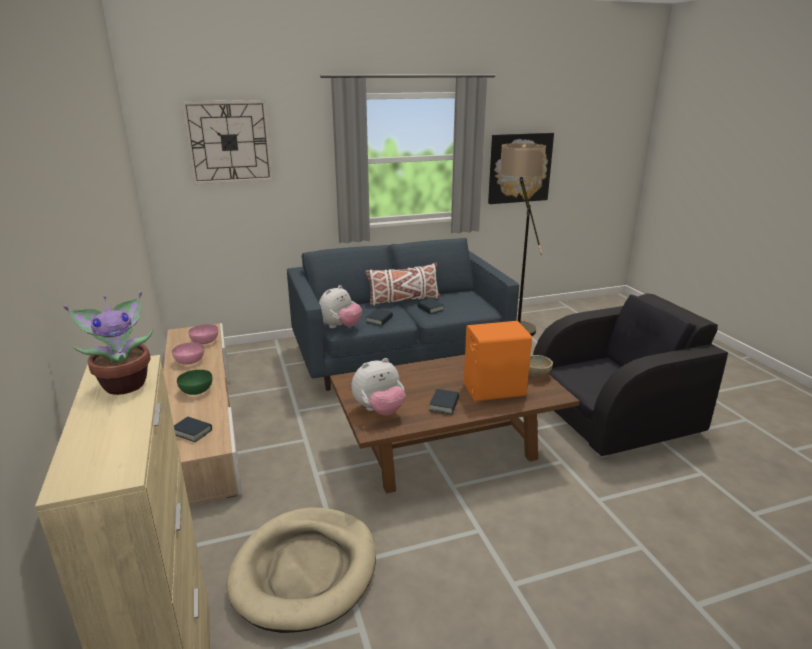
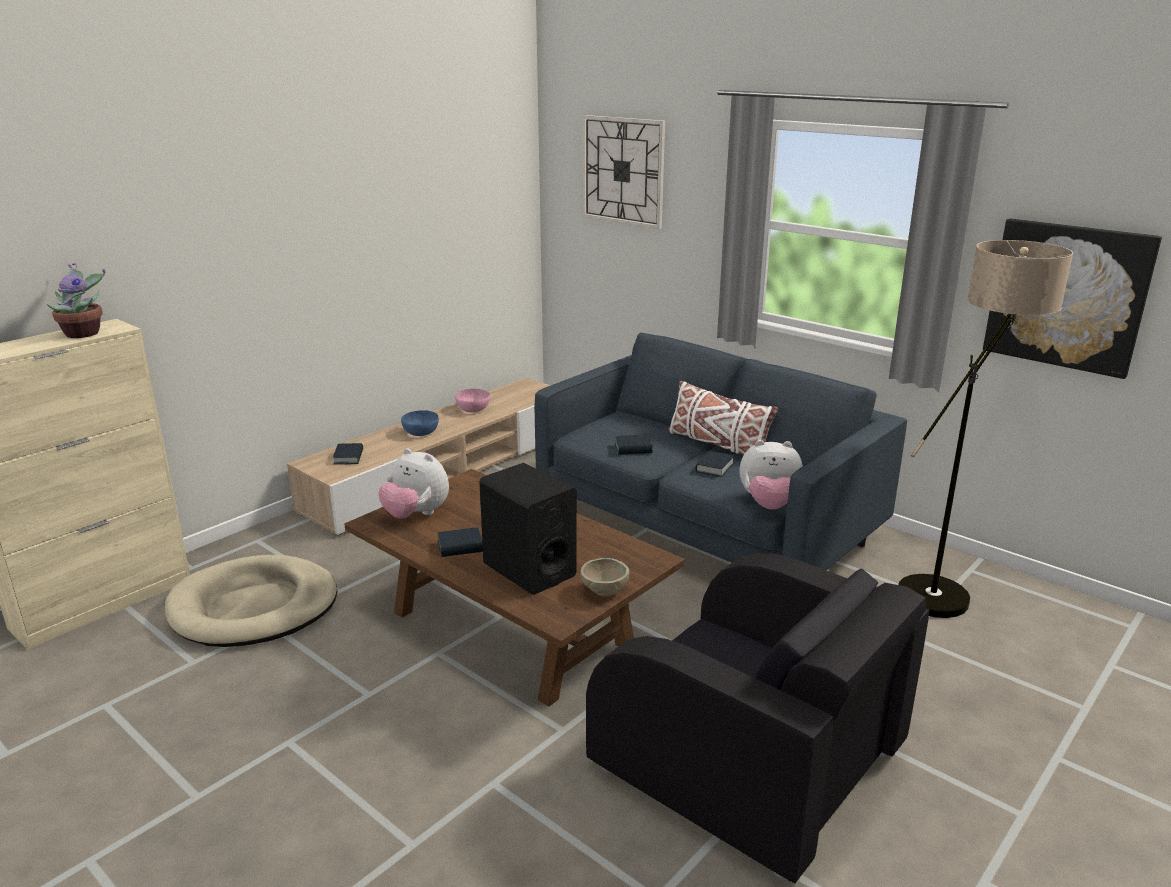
camera: 60 degrees right, 0 degrees up
(197, 390) = (421, 432): green bowl -> blue bowl
(205, 341) = (520, 400): pink bowl -> none
(340, 327) = (585, 435): plush toy -> plush toy (768, 504)
(493, 390) = (529, 569): orange speaker -> black speaker

